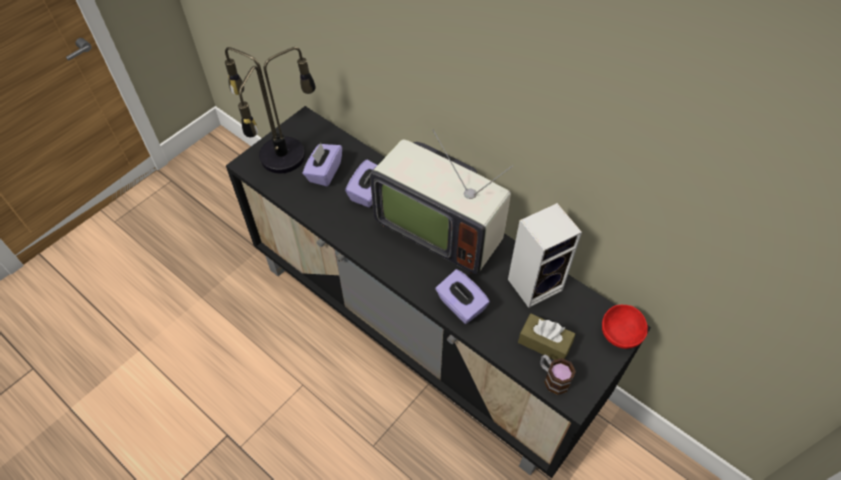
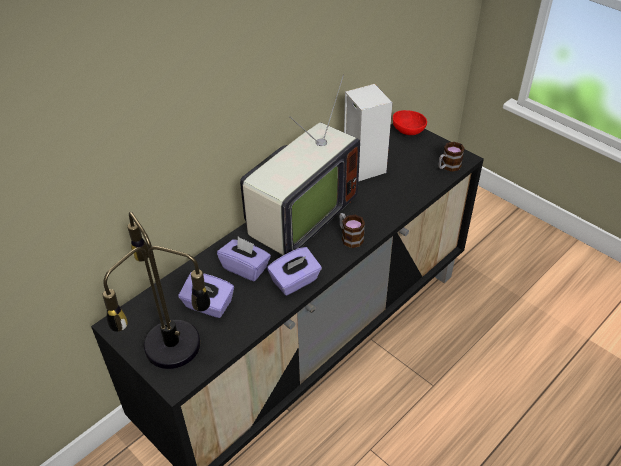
camera: 85 degrees left, 10 degrees down
(415, 273) = (349, 237): none -> mug
(460, 305) = (384, 210): purple tissue box -> purple tissue box (295, 281)
(544, 343) = (418, 167): brown tissue box -> none

